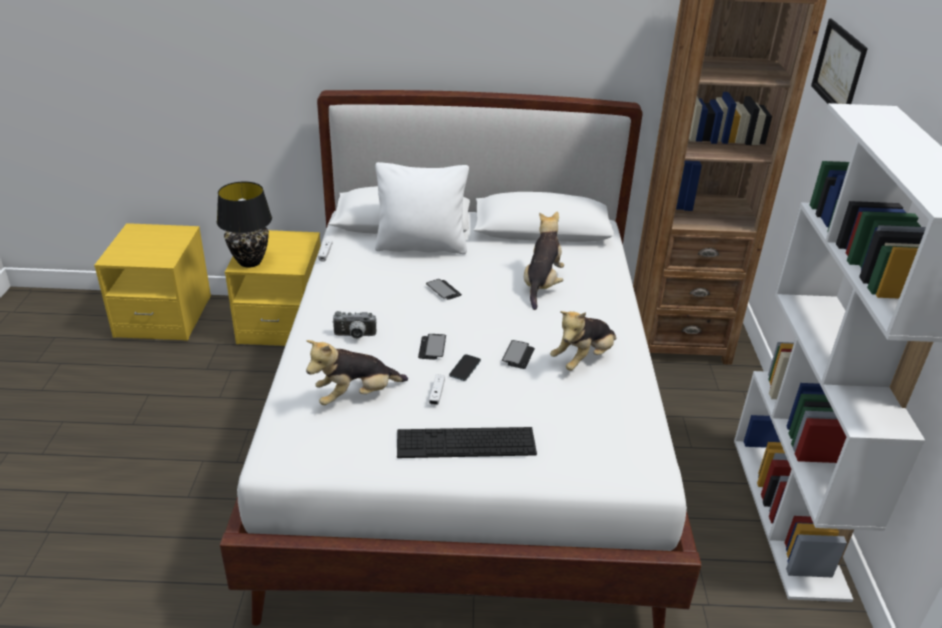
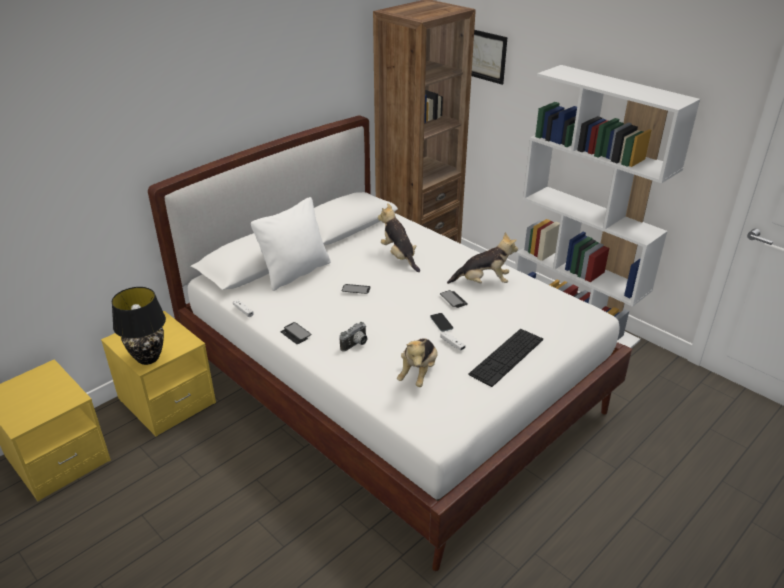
camera: 45 degrees left, 0 degrees up
(432, 347) = (408, 323): phone -> phone (296, 334)
(583, 359) = (483, 282): plush toy -> plush toy turned 90 degrees counterclockwise

